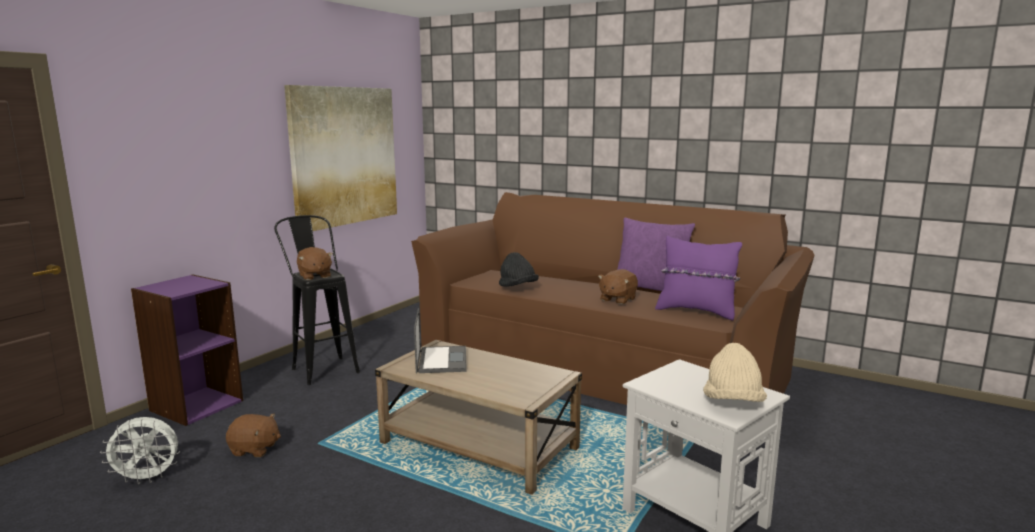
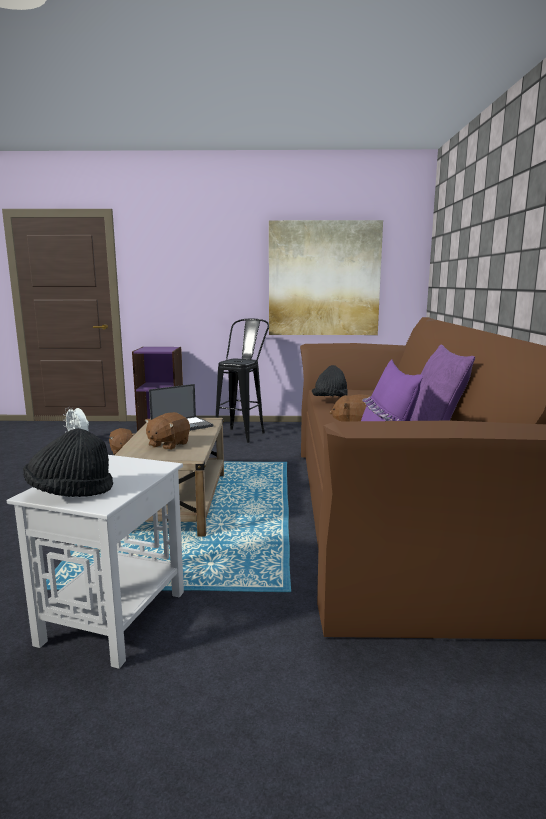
camera: 60 degrees right, 0 degrees up
(314, 276) = (233, 361): brown plush toy -> brown plush toy (168, 445)
(732, 402) = (70, 492): beige hat -> black hat

